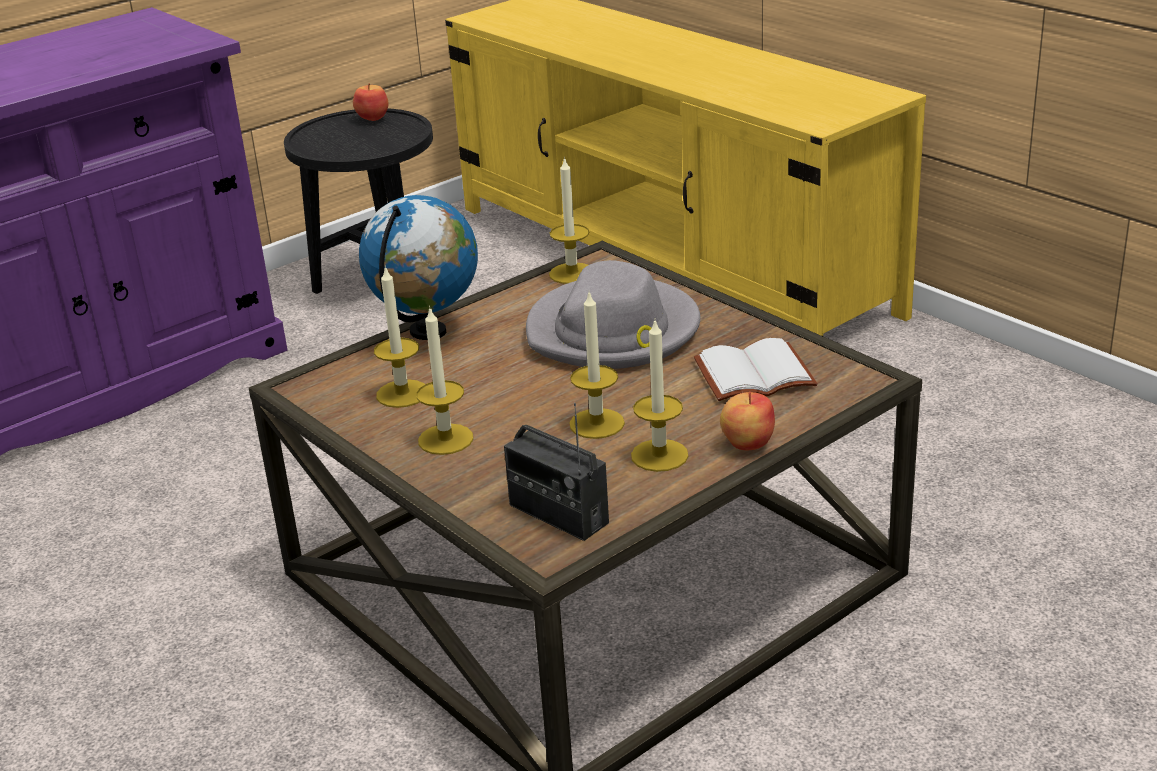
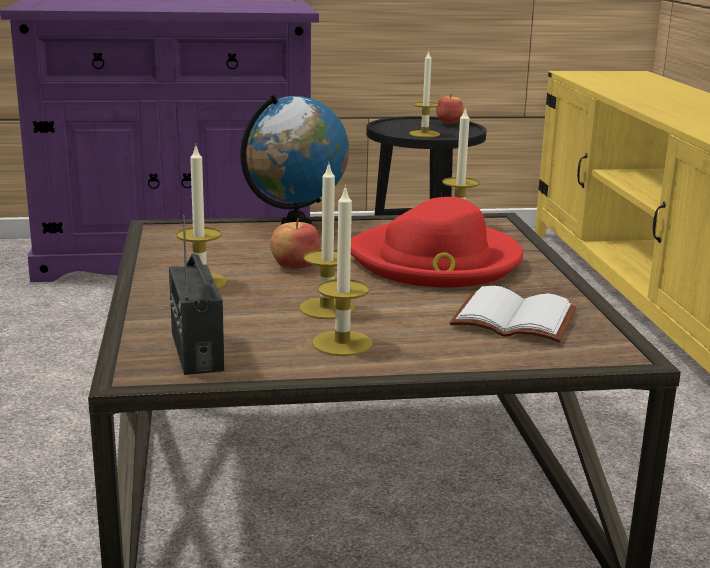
camera: 30 degrees right, 10 degrees down
(402, 394) = (218, 250): candle -> candle (424, 134)
(613, 331) = (436, 261): grey hat -> red hat
(747, 442) = (431, 359): apple -> apple (295, 265)

